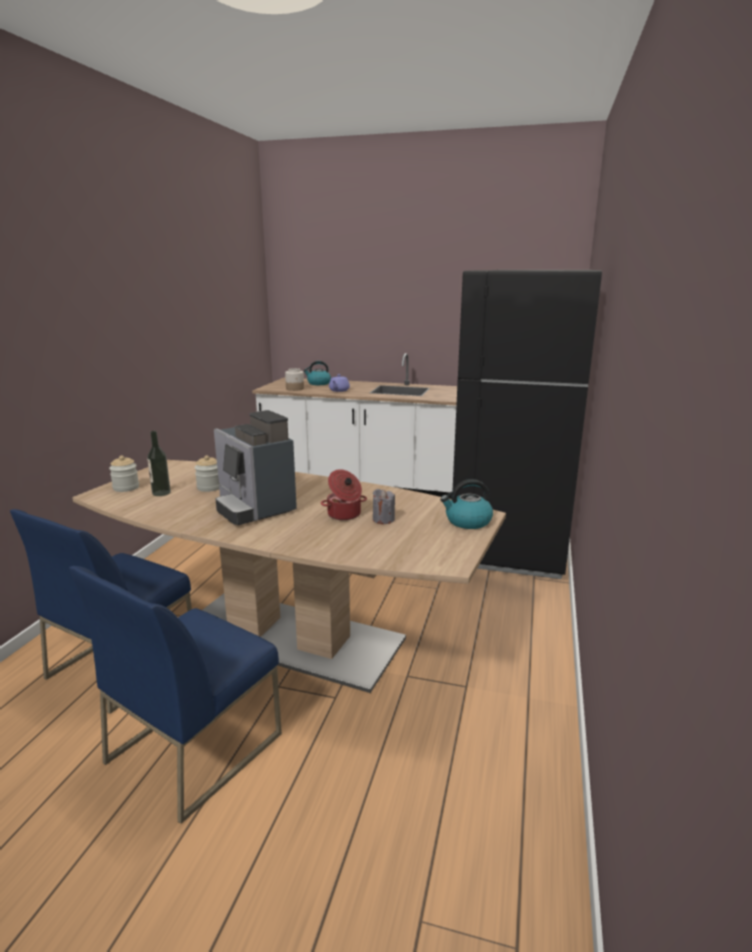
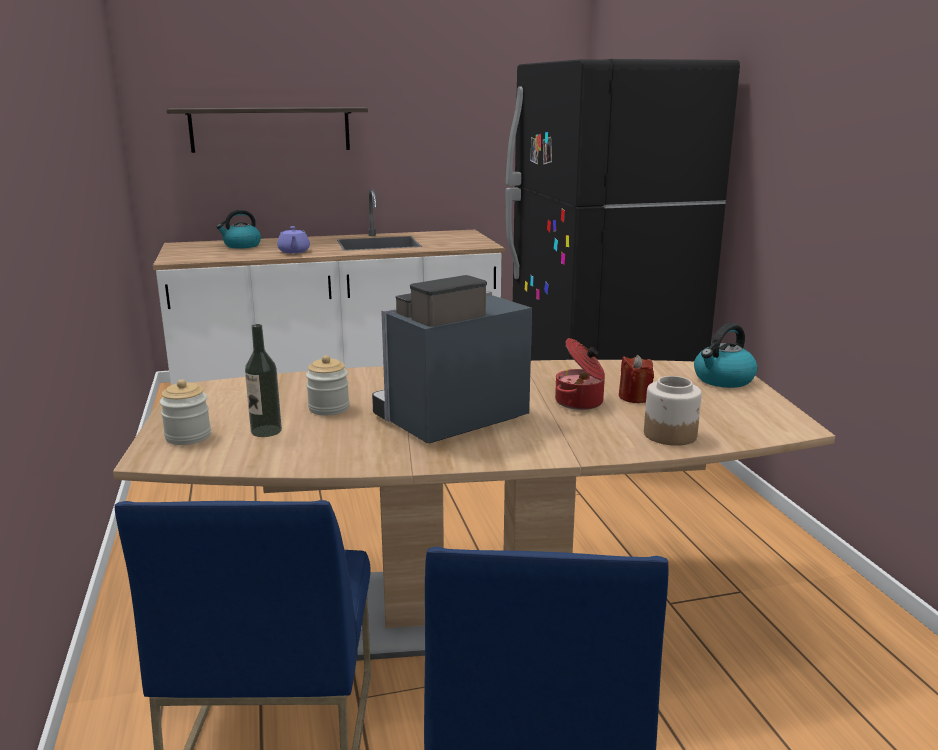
camera: 30 degrees left, 0 degrees up
(254, 507) = (448, 419): coffee machine -> coffee machine turned 120 degrees clockwise
(295, 388) = (220, 256): jar -> jar (670, 435)
(350, 310) = (270, 129): none -> shelf
(383, 519) = (634, 397): grey candle -> red candle

